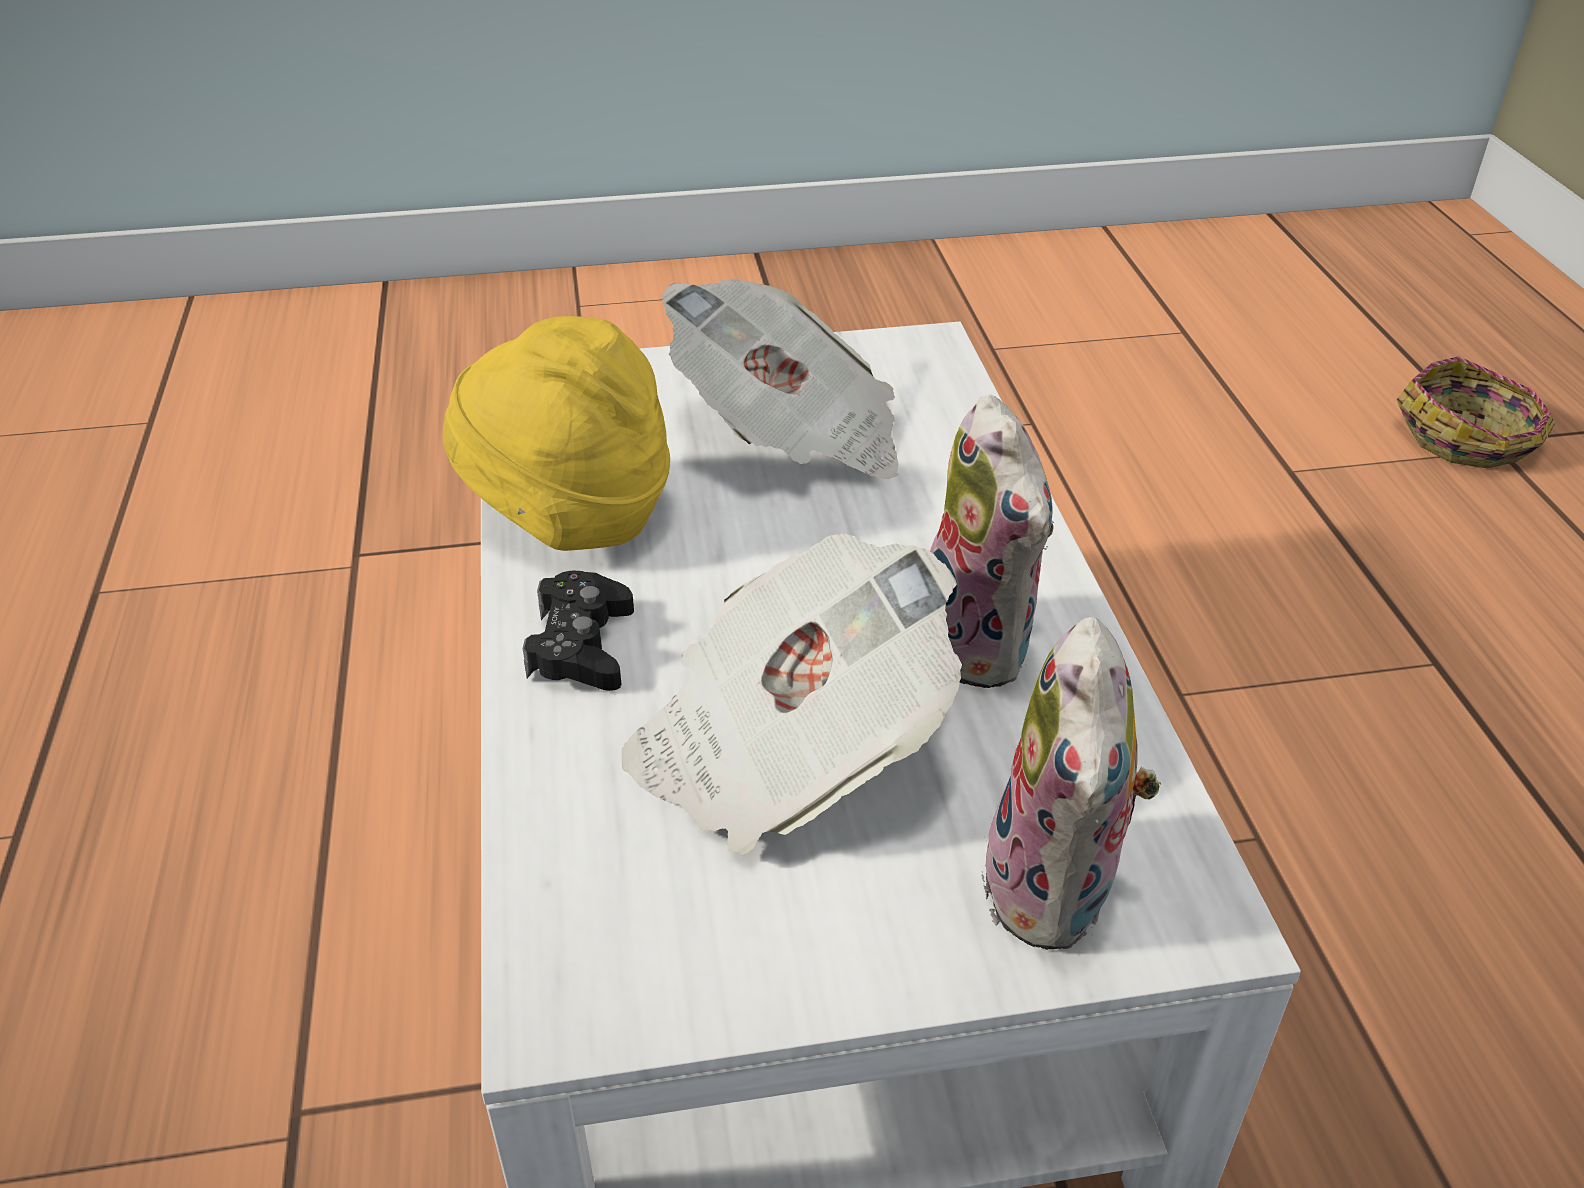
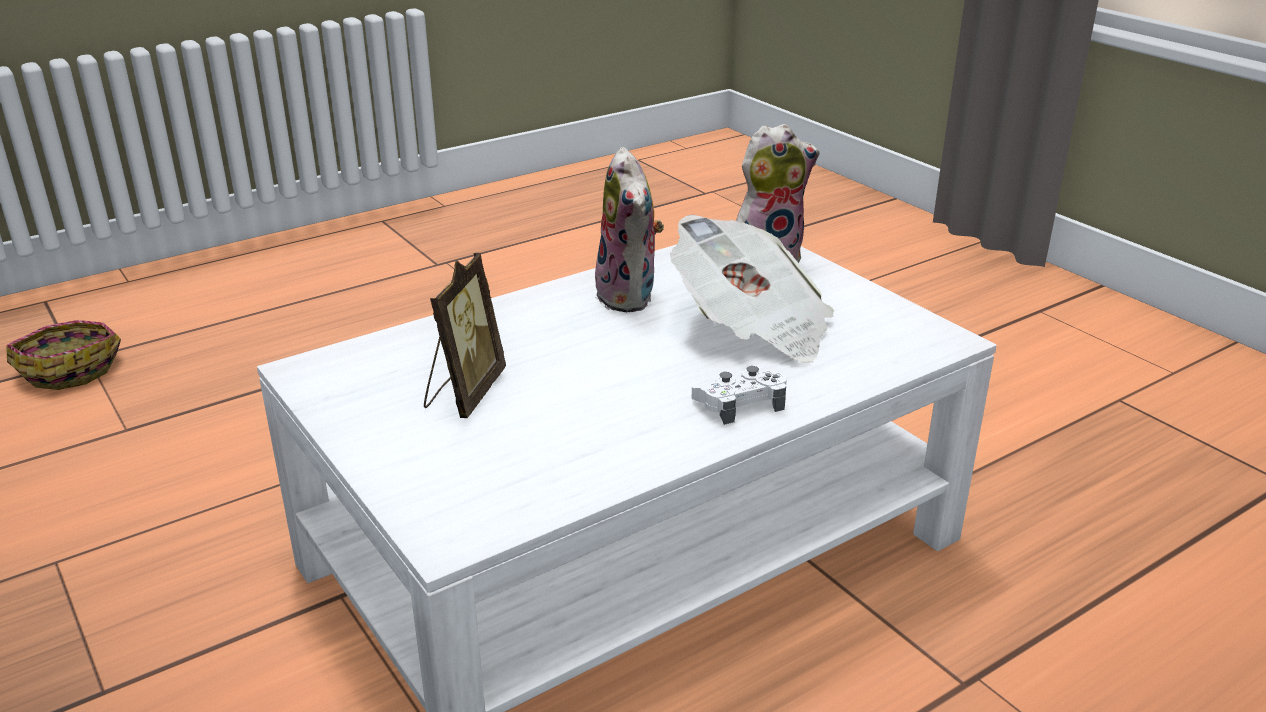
camera: 115 degrees left, 10 degrees down
(569, 516) = (623, 449): yellow hat -> none
(581, 646) = (740, 403): black game controller -> white game controller
(790, 435) = (464, 393): newspaper -> picture frame
(983, 645) = (630, 297): plush toy -> plush toy turned 120 degrees clockwise

